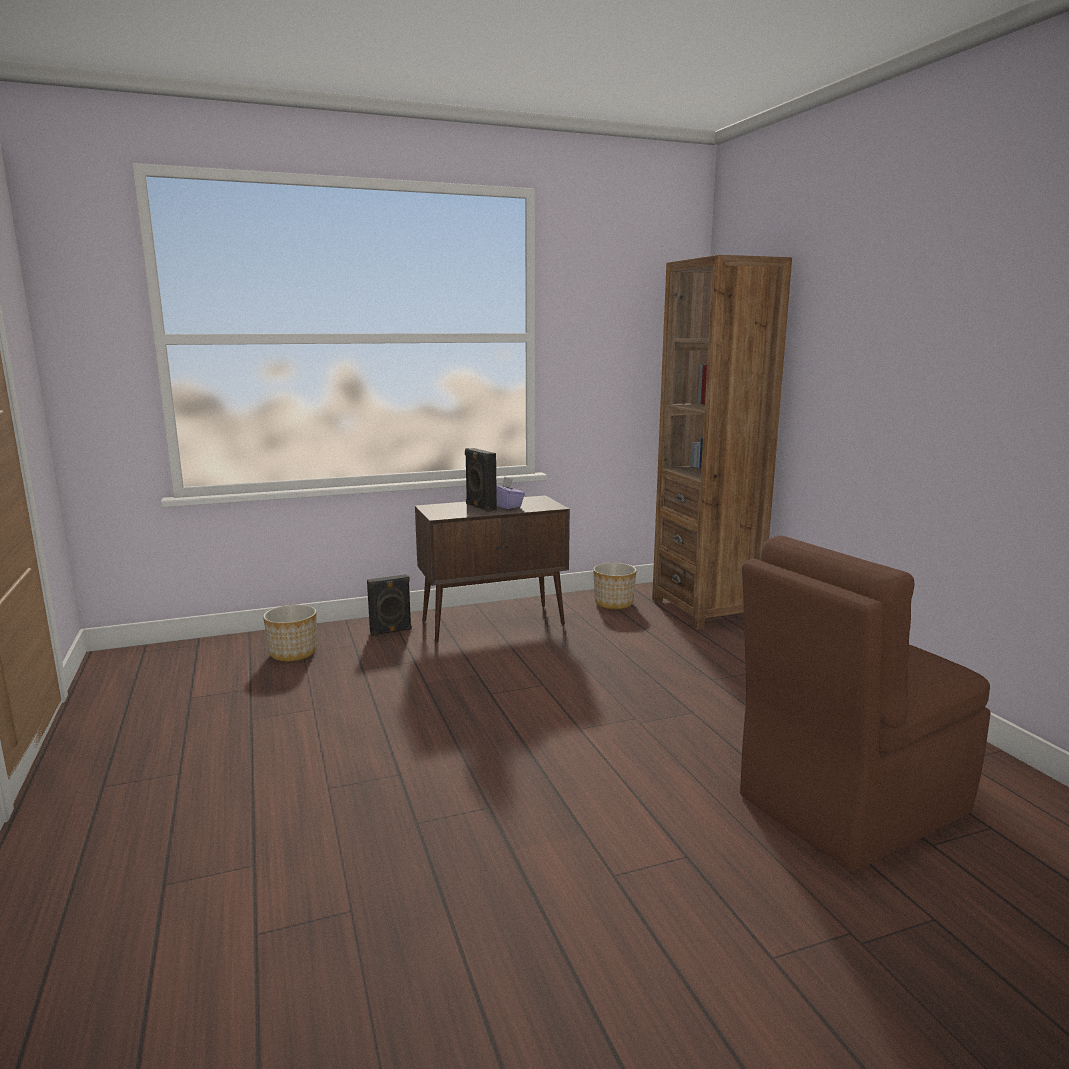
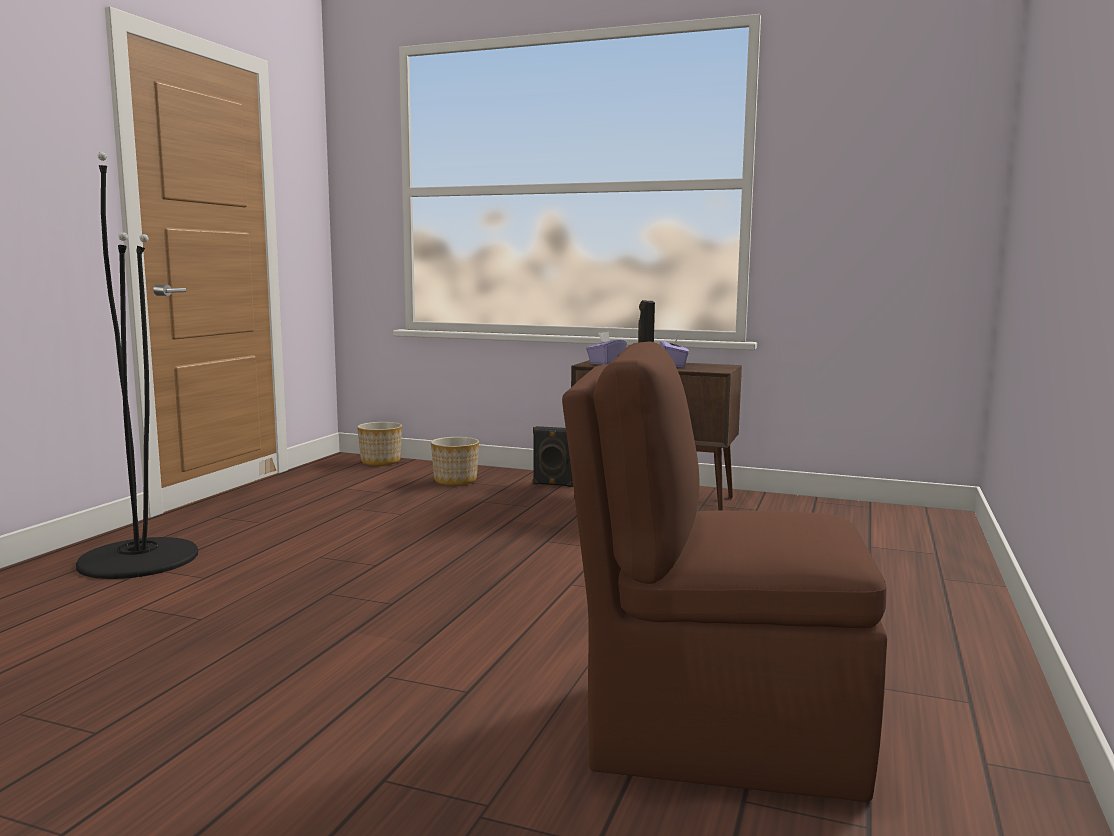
camera: 40 degrees right, 5 degrees down
(118, 880) = (138, 559): none -> black floor lamp
(447, 511) = (606, 363): none -> purple tissue box
(613, 603) = (815, 511): planter -> planter (380, 462)
(705, 609) = (926, 539): brown bookcase -> none

